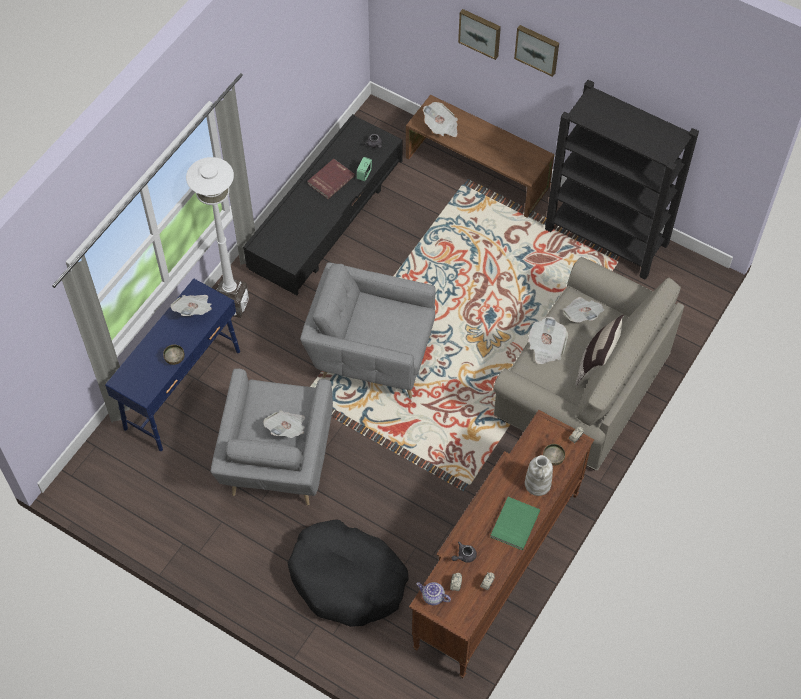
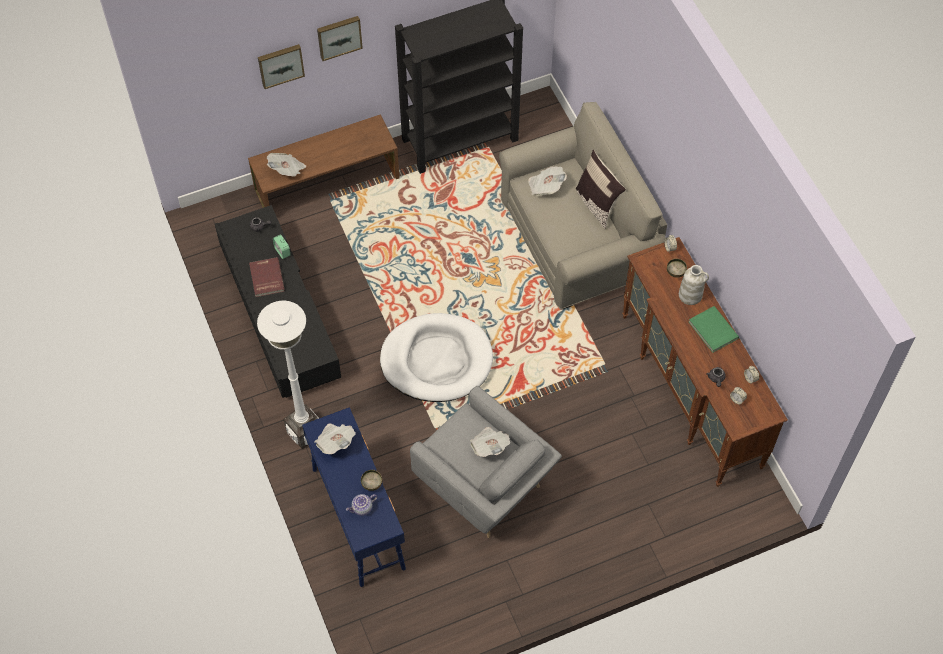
camera: 55 degrees left, 0 degrees up
(347, 579) = (625, 498): black dog bed -> none
(371, 355) = (436, 360): grey armchair -> white dog bed
(432, 597) = (736, 420): teapot -> teapot (362, 508)
(546, 347) = (556, 226): newspaper -> none

